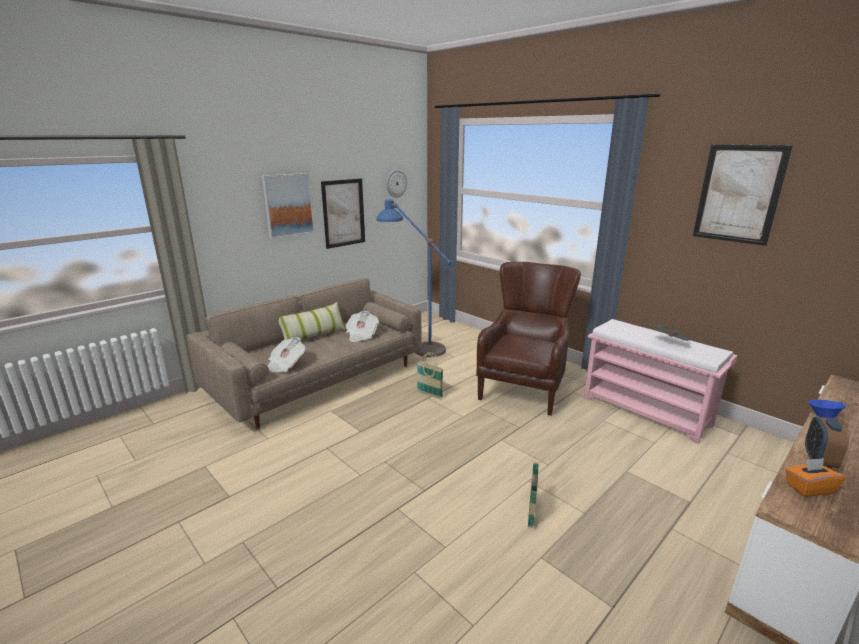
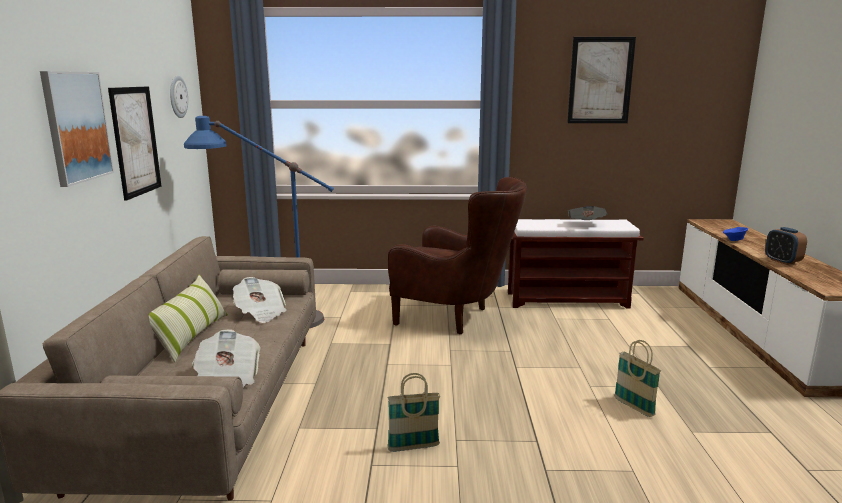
camera: 45 degrees left, 5 degrees down
(429, 394) = (382, 360): basket -> basket (413, 447)
(524, 387) = (456, 318): brown armchair -> brown armchair turned 135 degrees clockwise
(646, 411) = (568, 300): pink bench -> brown bench
(809, 488) = (811, 276): orange tissue box -> none

